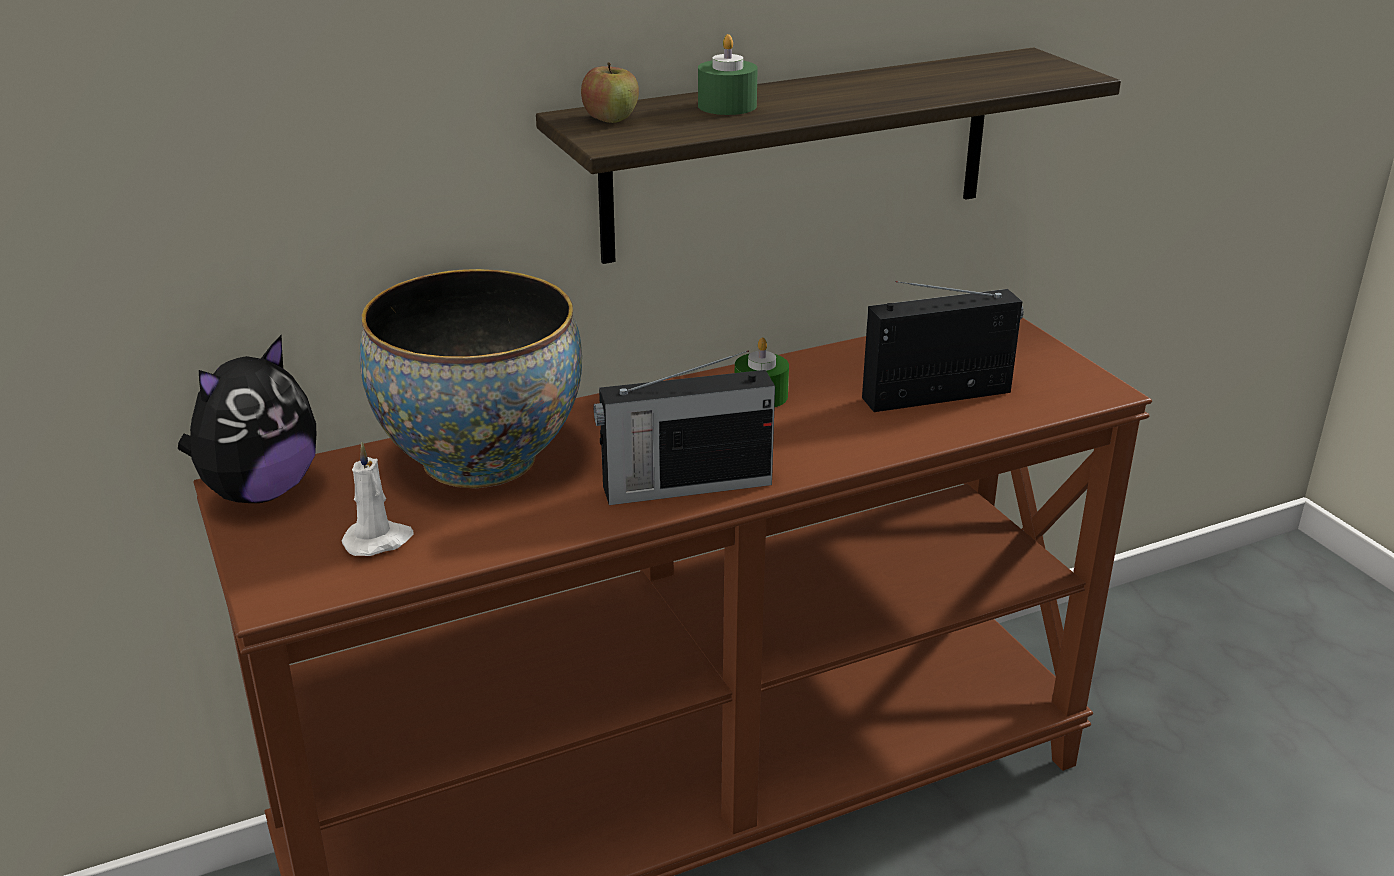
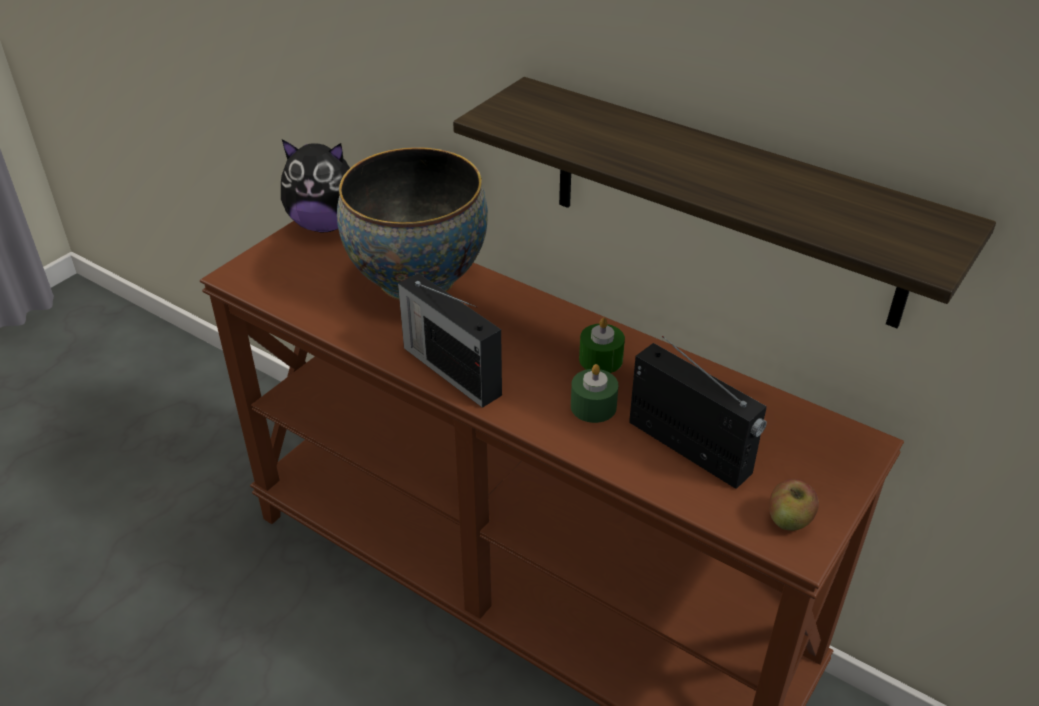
camera: 60 degrees right, 10 degrees up
(379, 541) = (306, 283): white candle -> none
(610, 118) = (538, 102): apple -> apple (789, 519)
(727, 106) = (617, 132): green candle -> green candle (593, 406)

